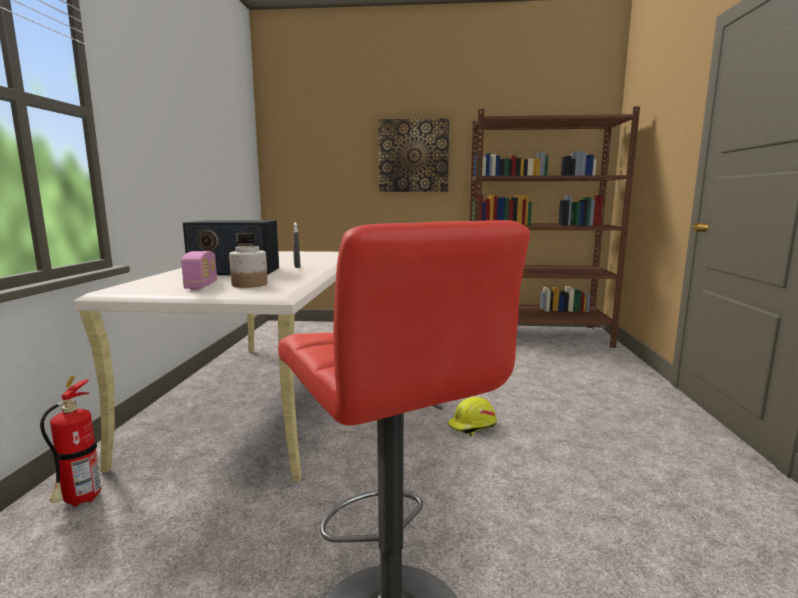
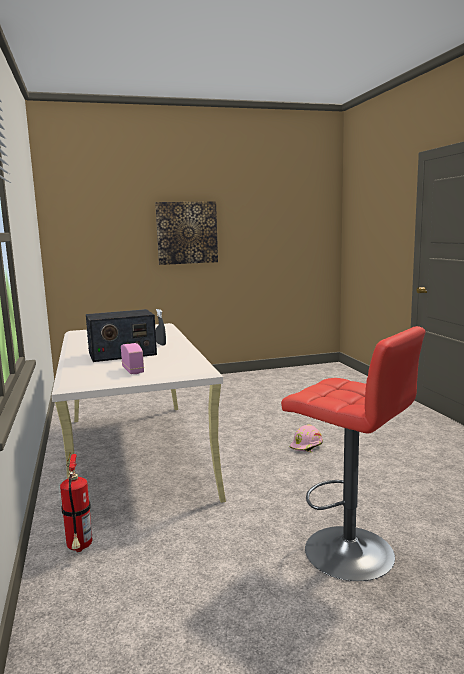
camera: 20 degrees left, 0 degrees up
(250, 284) = (166, 364): jar -> none
(472, 426) = (307, 446): yellow hard hat -> pink hard hat
(535, 335) = (297, 374): brown bookcase -> none

